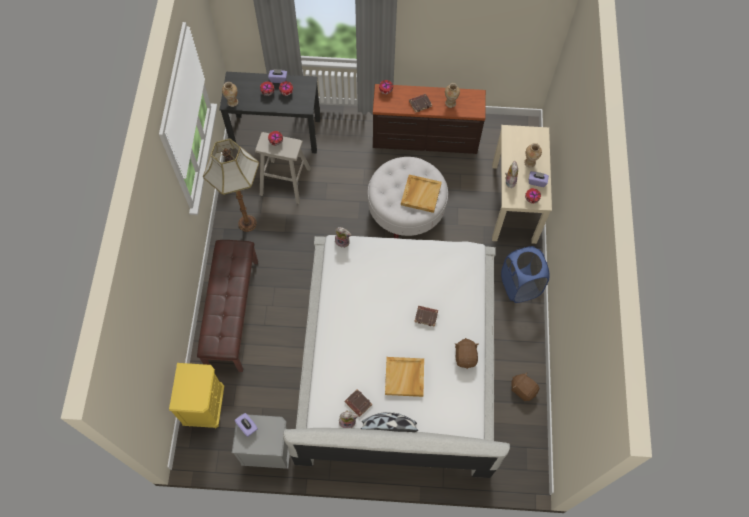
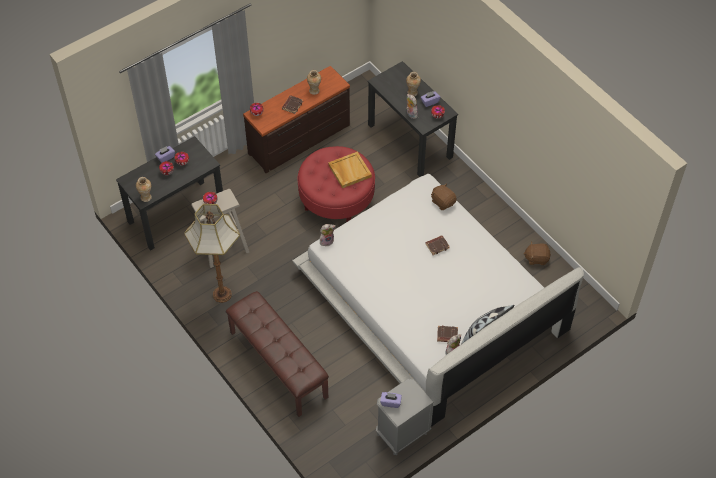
camera: 40 degrees left, 10 degrees down
(205, 406) = (324, 441): yellow nightstand -> none
(405, 377) = (462, 295): beige tray -> none
(406, 210) = (336, 199): white ottoman -> red ottoman
(465, 356) = (488, 252): brown plush toy -> brown plush toy (443, 202)
(513, 203) = (410, 141): beige desk -> black desk
(520, 286) = (469, 193): blue laundry basket -> none

